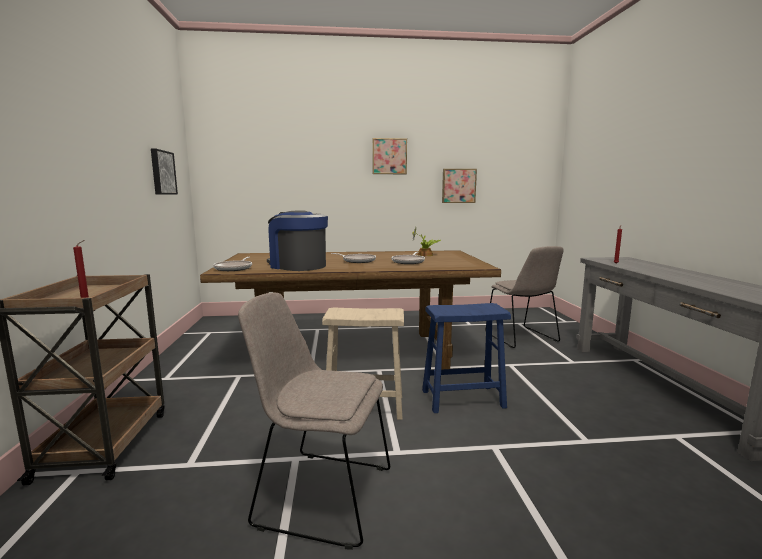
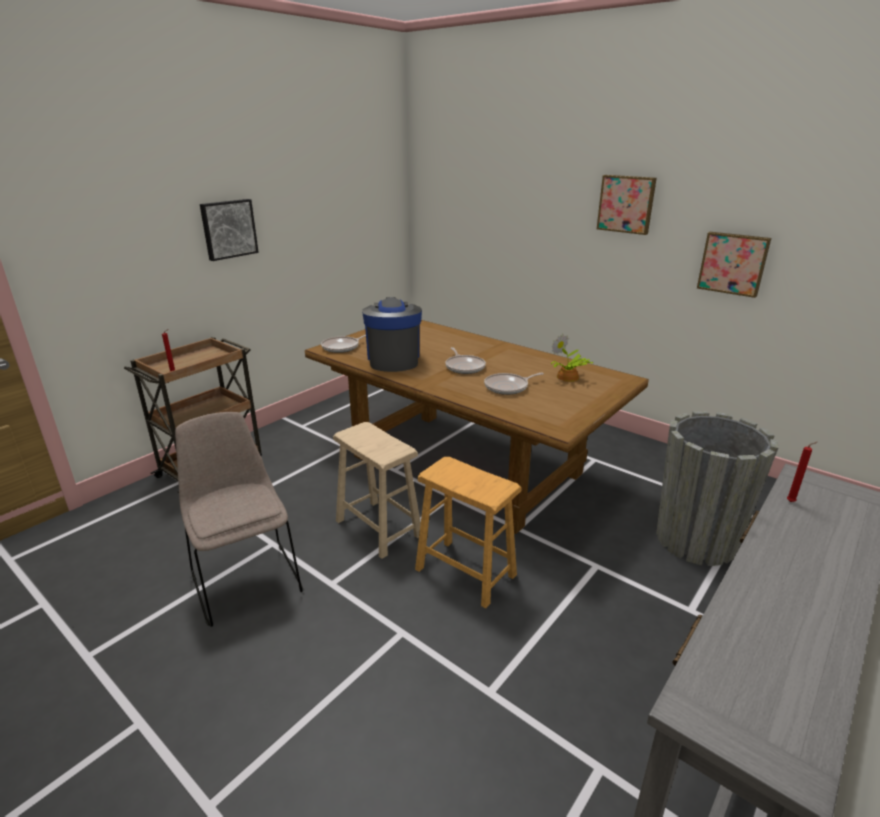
camera: 45 degrees right, 15 degrees up
(162, 172) = (351, 219): picture -> picture (228, 229)
(463, 399) = (465, 572): blue stool -> brown stool
(522, 338) = (695, 540): beige chair -> grey planter

